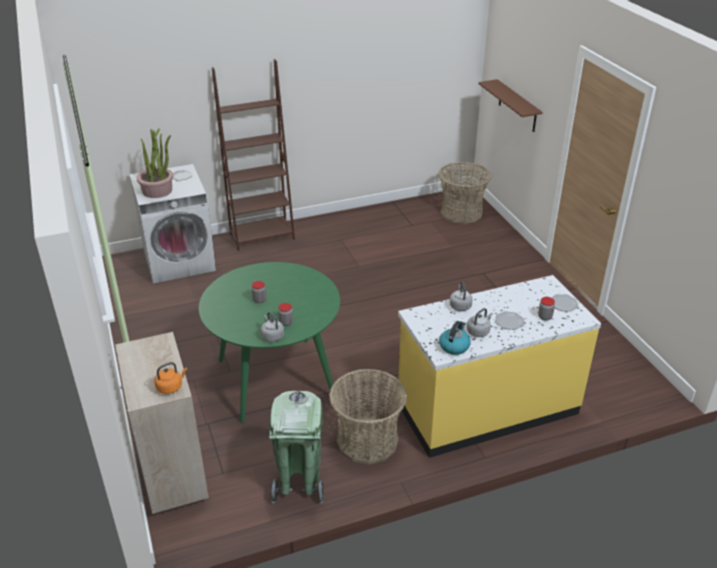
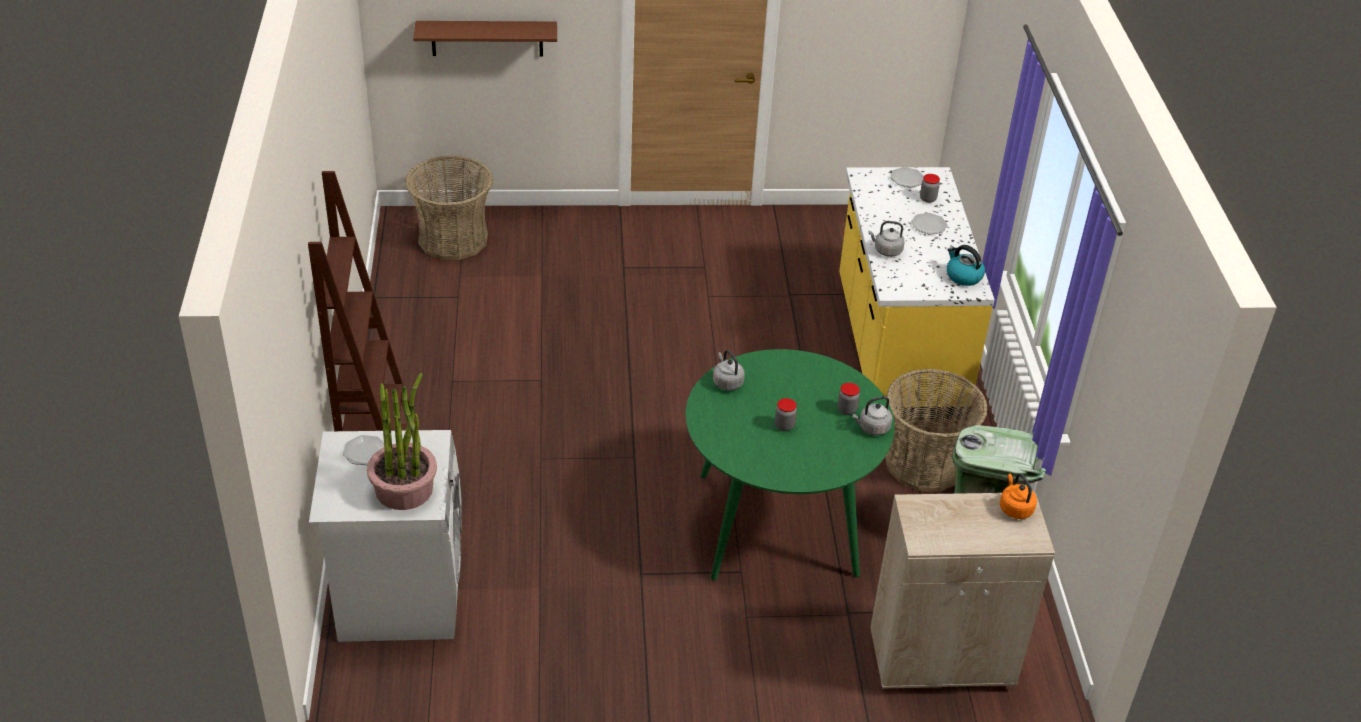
camera: 75 degrees left, 5 degrees up
(478, 331) = (941, 251): grey kettle -> grey kettle (727, 382)

